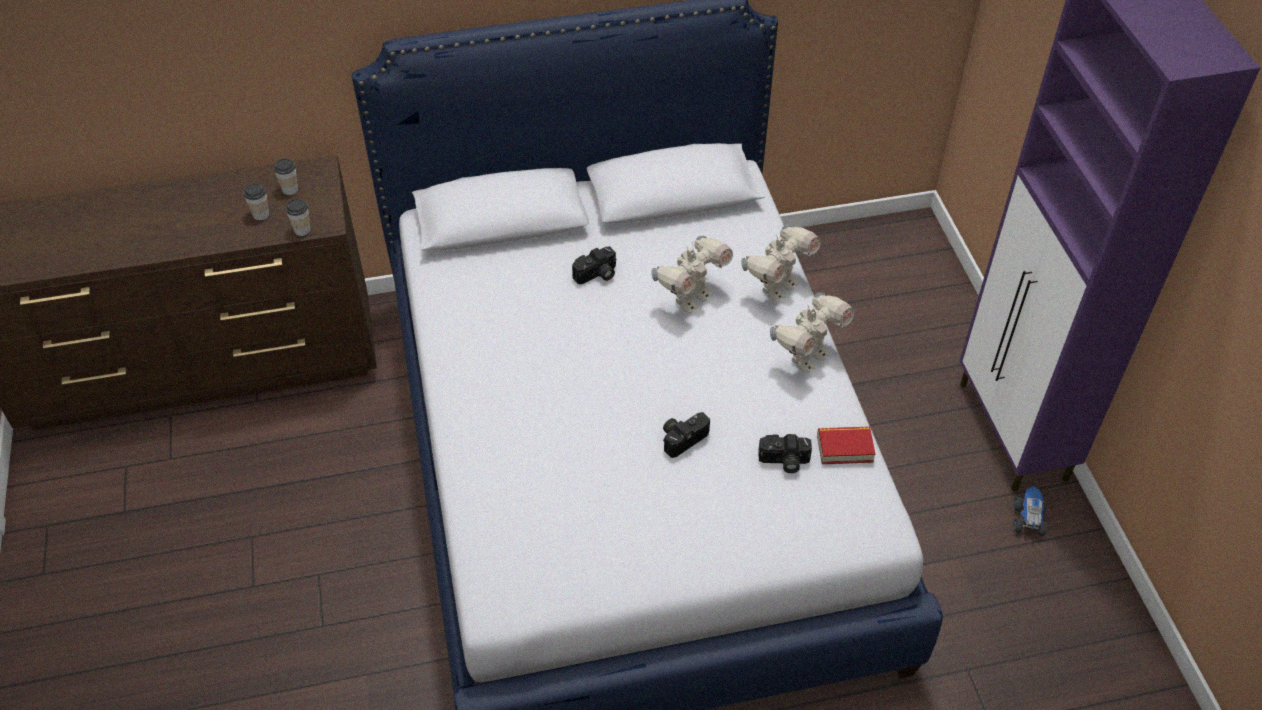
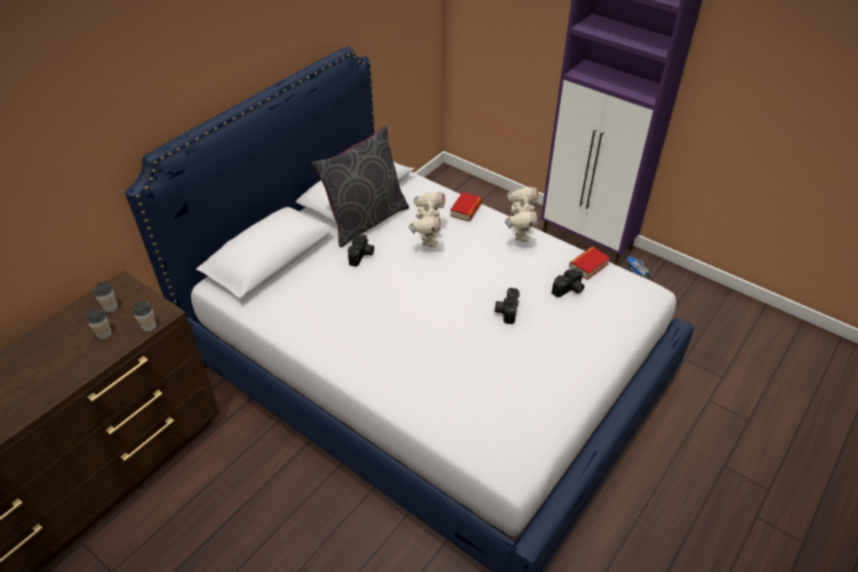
camera: 40 degrees left, 5 degrees down
(647, 233) = (365, 220): none -> grey pillow
(777, 287) = (466, 210): toy robot -> book

